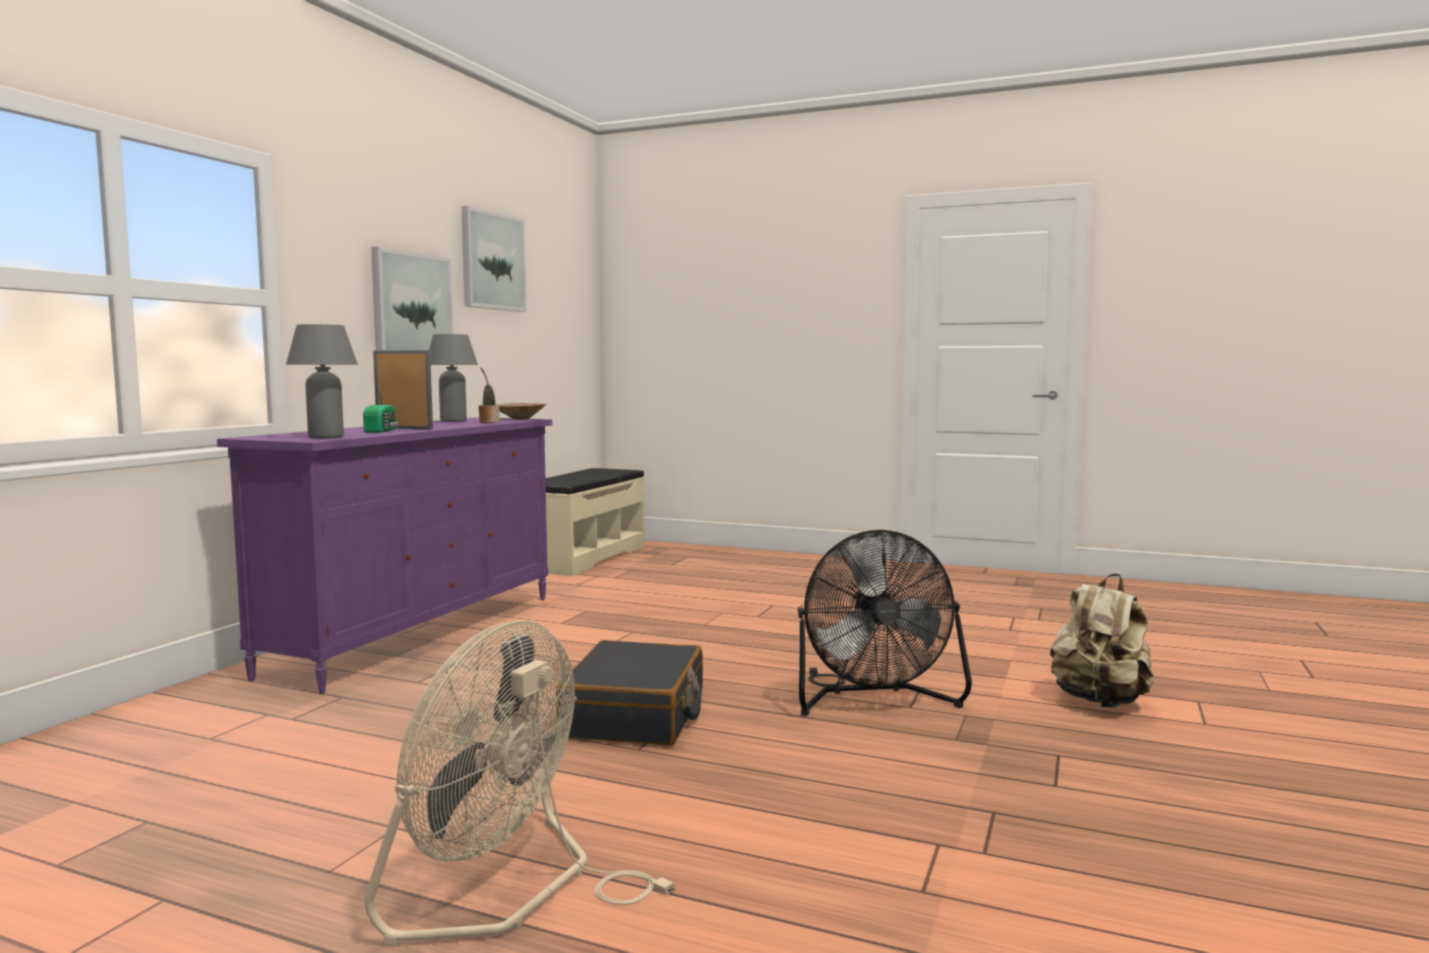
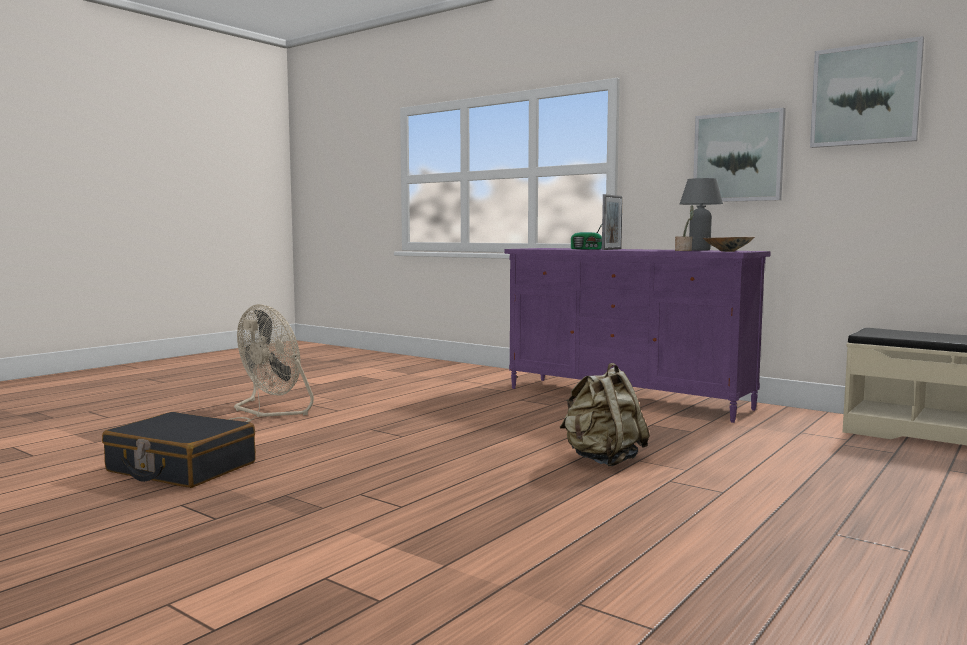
camera: 105 degrees right, 0 degrees up
(326, 437) = (536, 248): grey table lamp -> none
(635, 715) = (423, 431): black suitcase -> black suitcase (181, 468)
(867, 699) = (391, 484): black fan -> none
(1100, 702) = (281, 570): beige backpack -> beige backpack (603, 460)

